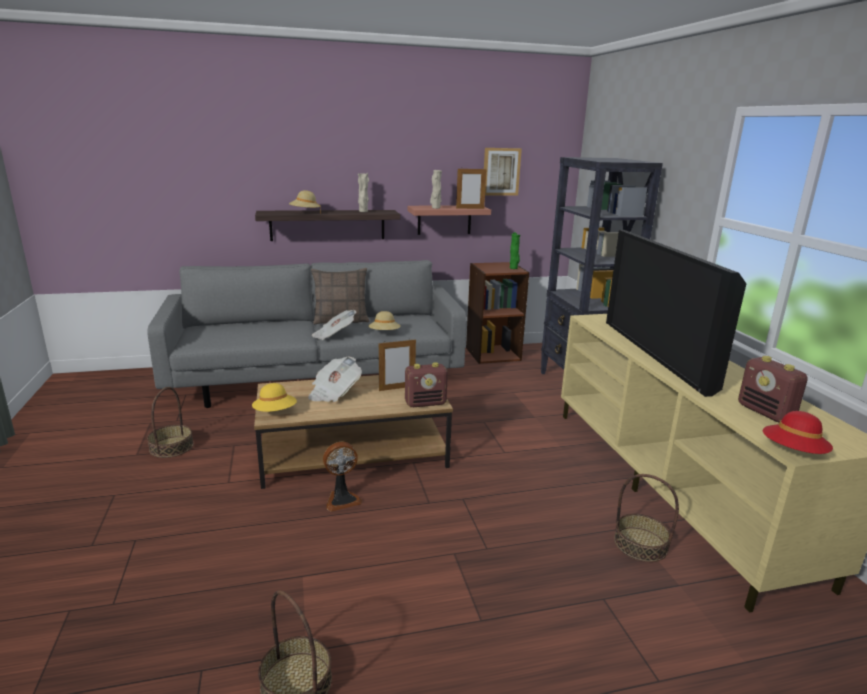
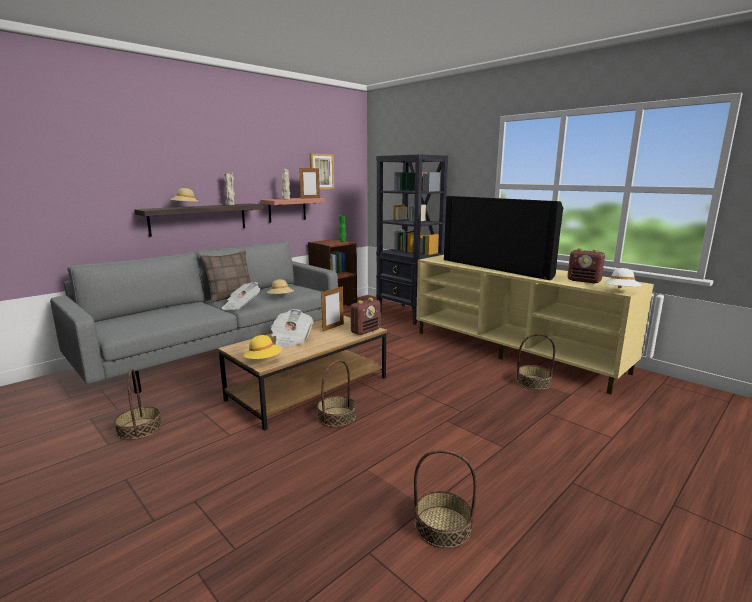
camera: 30 degrees left, 5 degrees down
(342, 499) = (336, 416): fan -> basket
(793, 452) = (621, 292): red hat -> white hat

